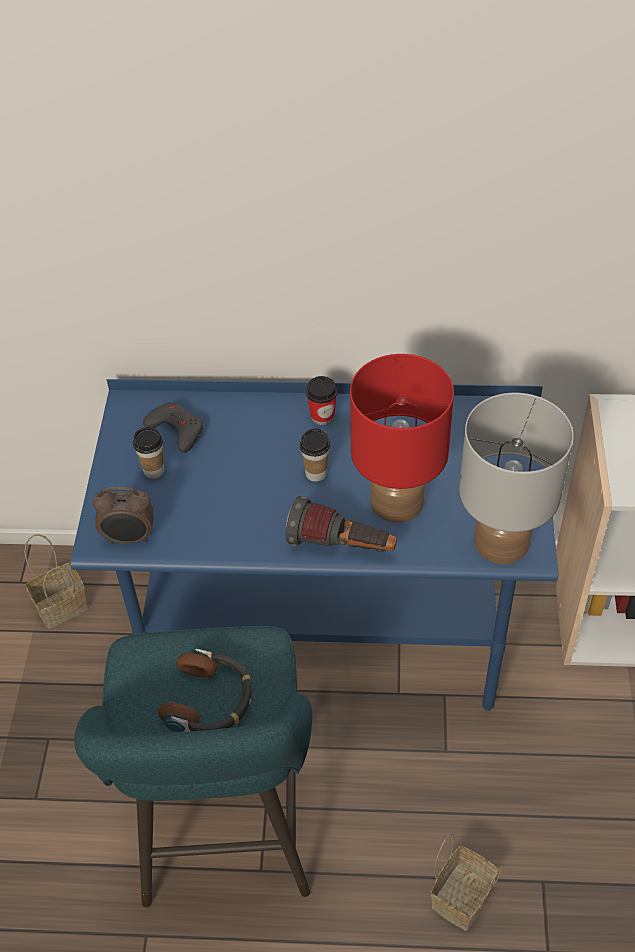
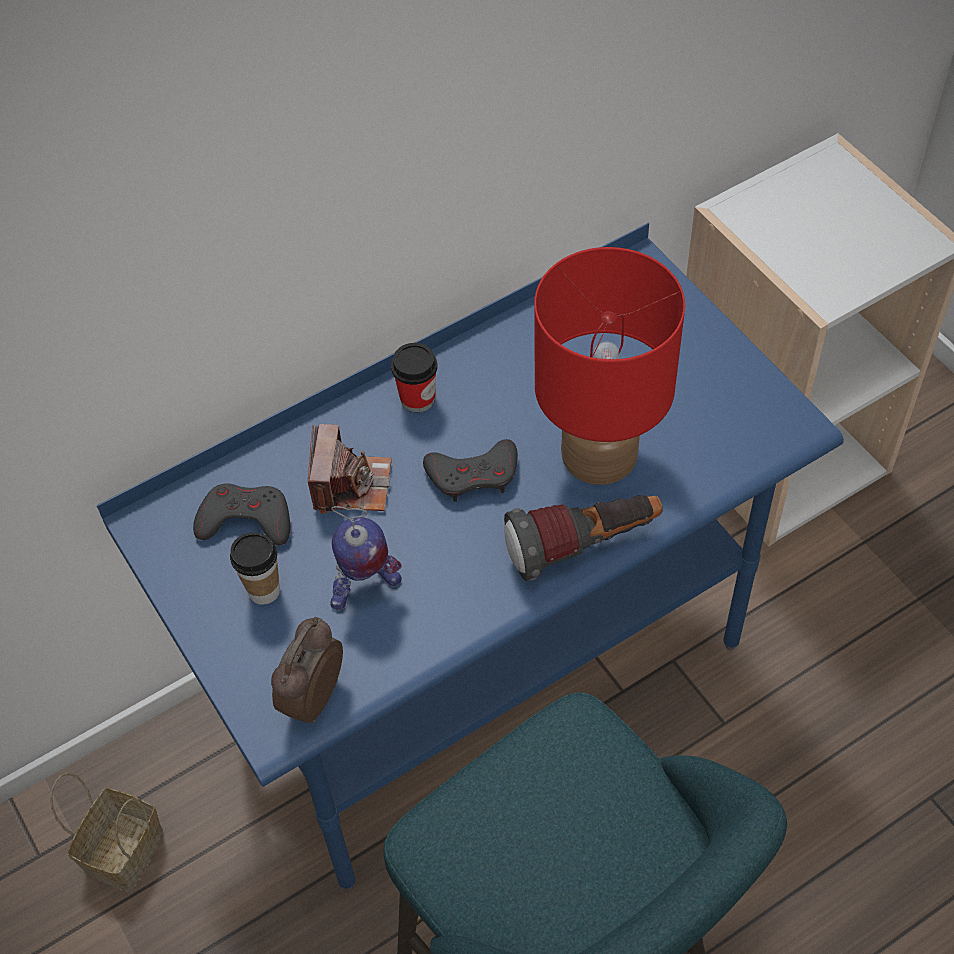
camera: 35 degrees left, 5 degrees up
(129, 538) = (312, 697): alarm clock -> alarm clock turned 150 degrees clockwise
(204, 500) = (364, 589): none -> toy robot
(210, 700) = (580, 836): headphones -> none
(246, 442) = (351, 484): none -> camera
(316, 473) = (473, 475): cup -> grey game controller
(462, 899) = (870, 875): basket -> none
(502, 542) = (756, 433): grey table lamp -> none

